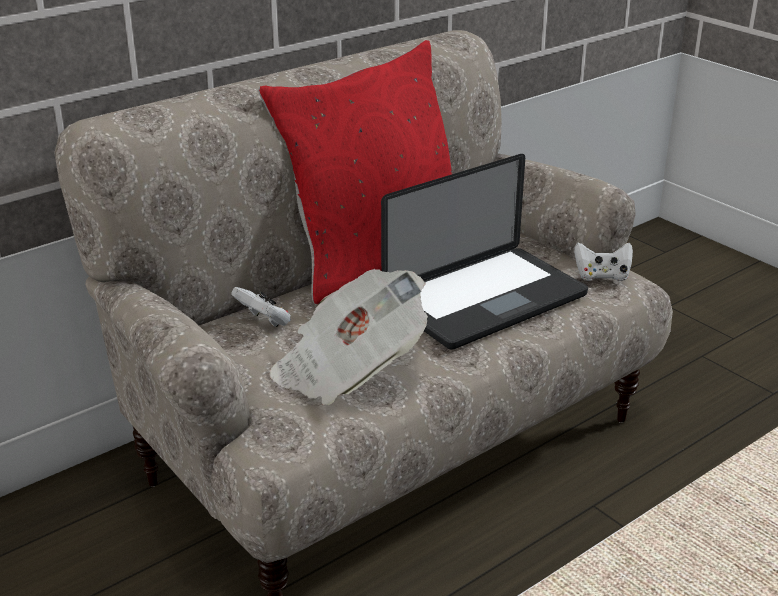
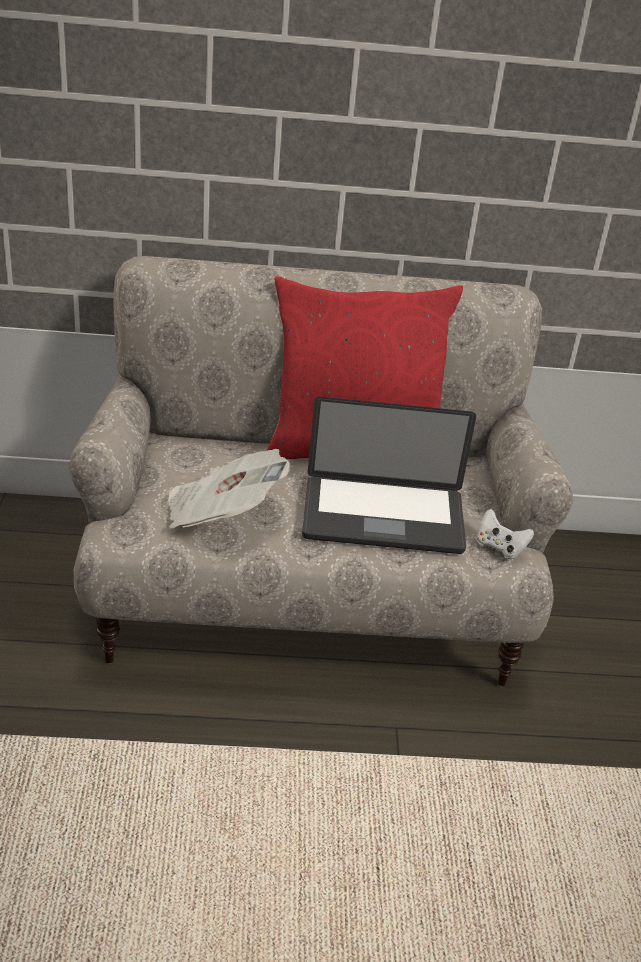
camera: 35 degrees right, 5 degrees up
(264, 322) = (217, 455): white game controller -> none

